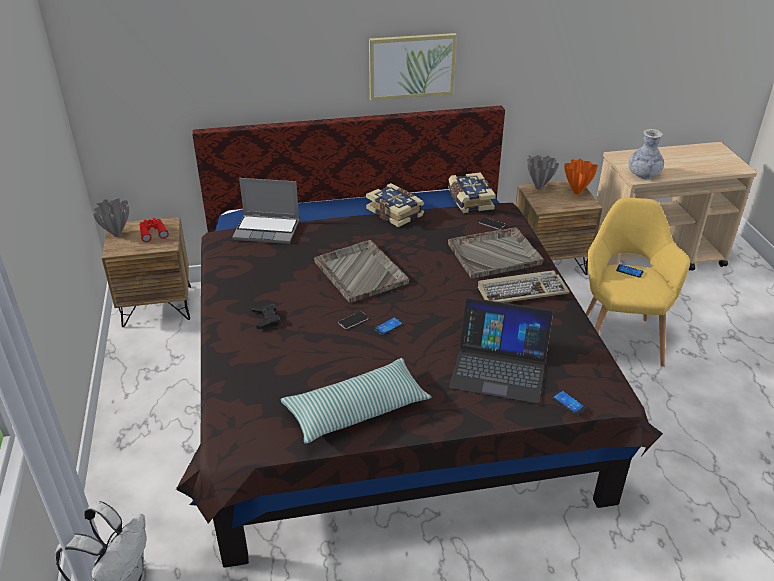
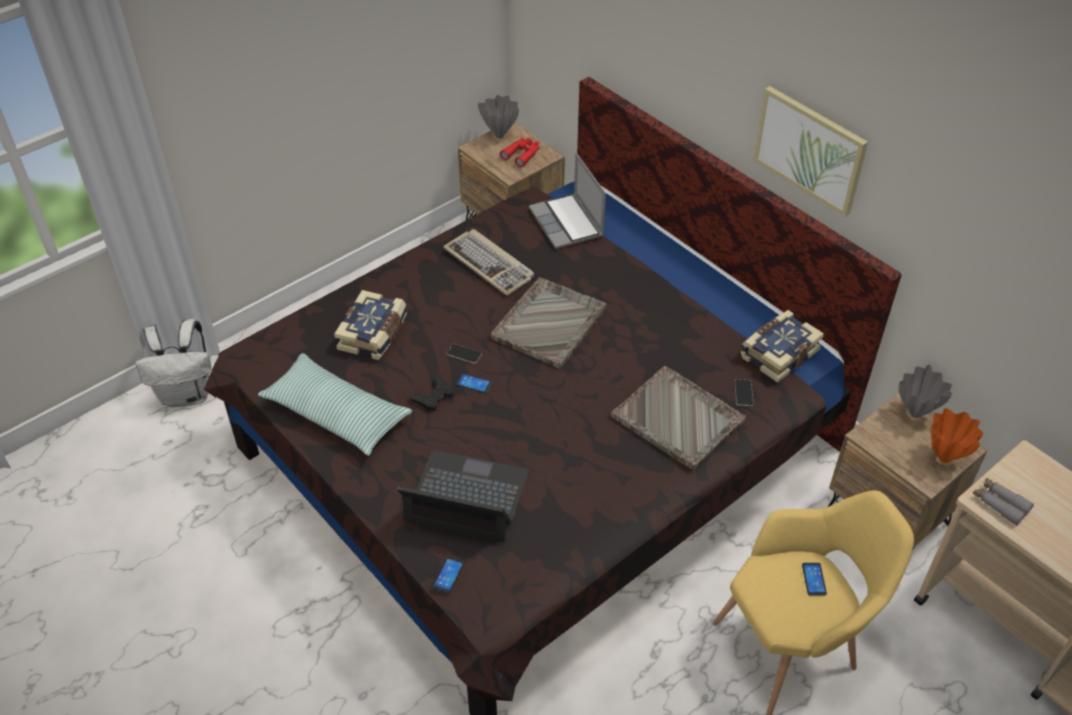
camera: 60 degrees right, 10 degrees up
(266, 319) = (423, 293): black game controller -> black game controller (434, 396)
(395, 212) = (690, 301): book -> book (374, 334)
(499, 368) = (466, 497): laptop -> laptop turned 120 degrees clockwise
(522, 290) = (623, 469): keyboard -> keyboard (490, 264)
(643, 175) = (1000, 504): vase -> grey binoculars

